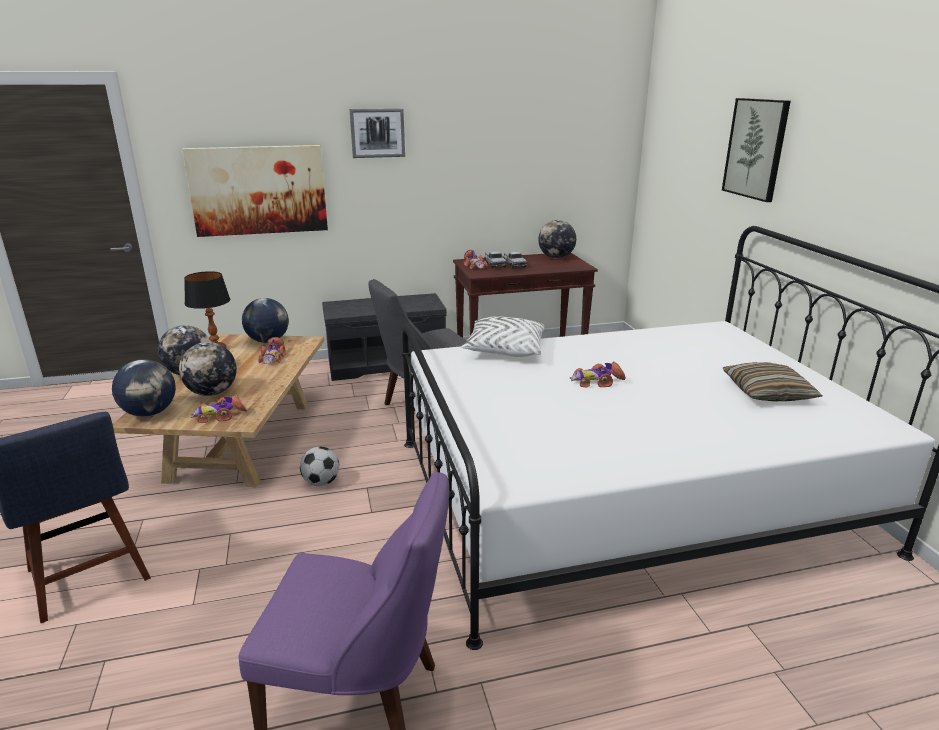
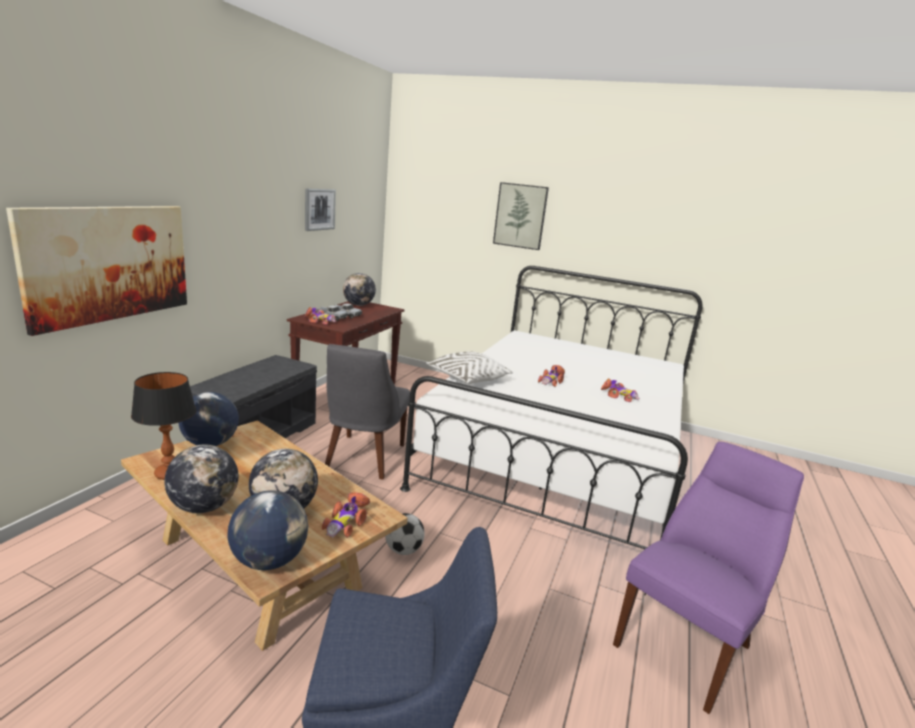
camera: 55 degrees left, 5 degrees down
(273, 357) = (258, 455): toy car -> toy car (618, 396)
(377, 133) = (228, 194): picture -> picture (319, 209)
(767, 392) = (611, 362): pillow -> none

